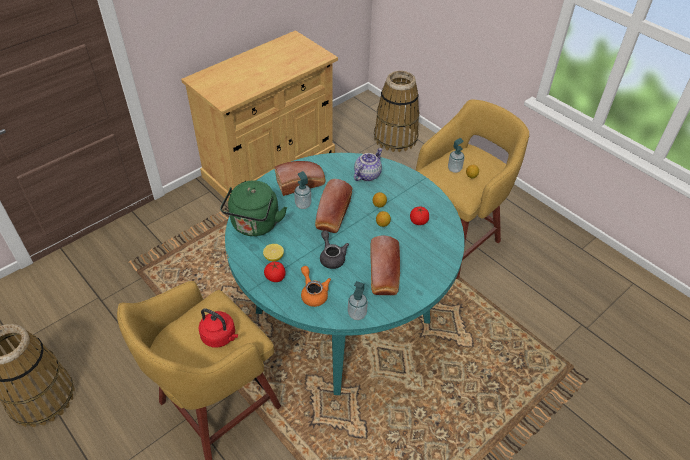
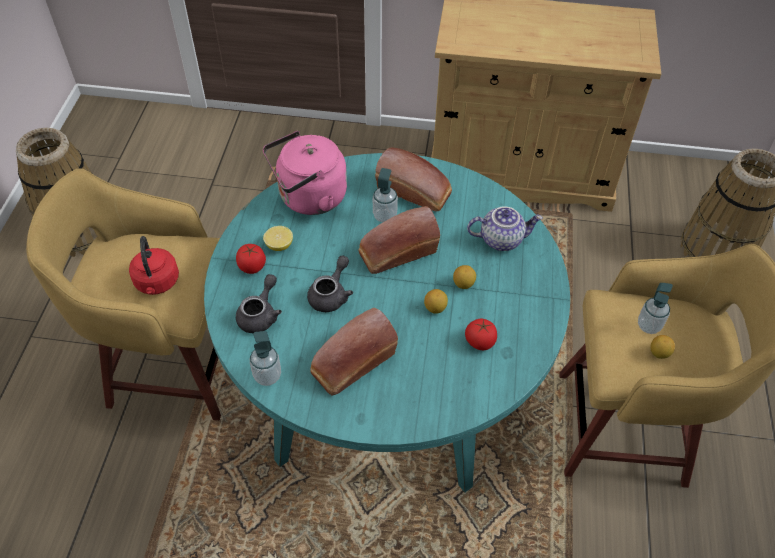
camera: 50 degrees right, 5 degrees up
(254, 225) = (309, 198): green kettle -> pink kettle
(313, 293) = (260, 315): orange teapot -> grey teapot

